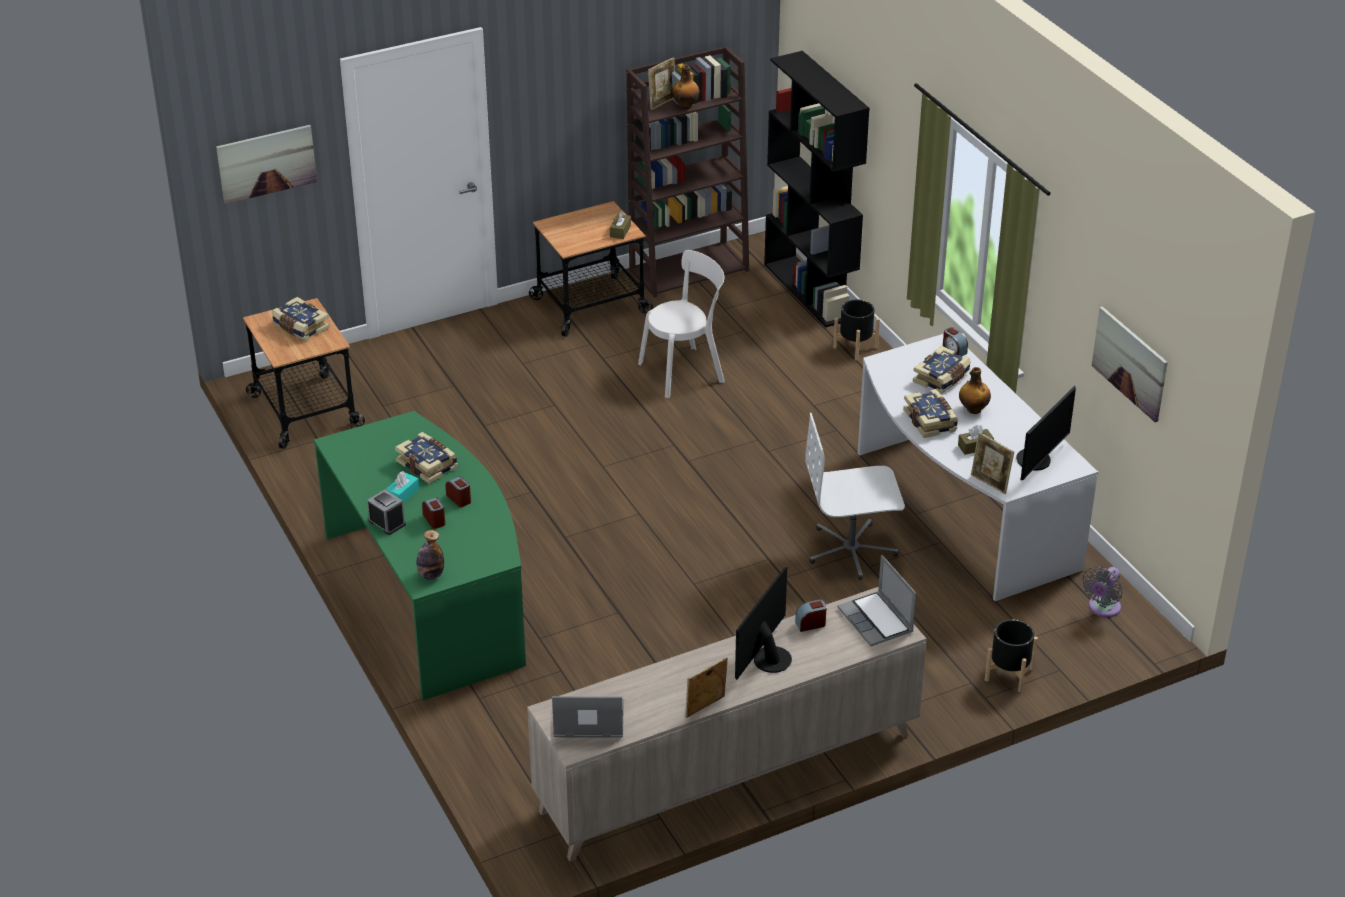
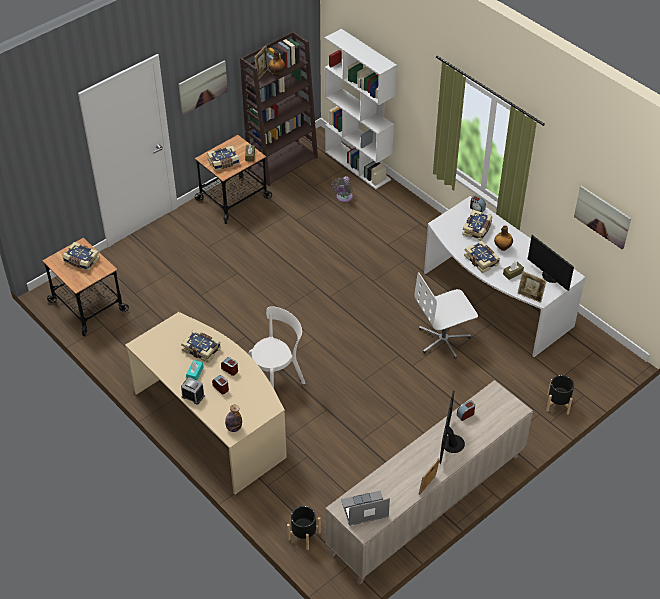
camera: 15 degrees left, 10 degrees up
(266, 163) = (41, 165): picture -> picture (203, 87)
(430, 596) = (213, 422): green desk -> beige desk
(575, 234) = (224, 163): none -> book
(685, 371) = (305, 235): white chair -> white chair (277, 379)
(810, 291) = (358, 165): black bookcase -> white bookcase
(855, 347) = (397, 200): black planter -> black planter (303, 535)
(877, 621) = (501, 404): laptop -> none
(1037, 461) = (550, 276): monitor -> monitor turned 120 degrees clockwise
(1102, 609) = (593, 350): grey fan -> grey fan (343, 198)

